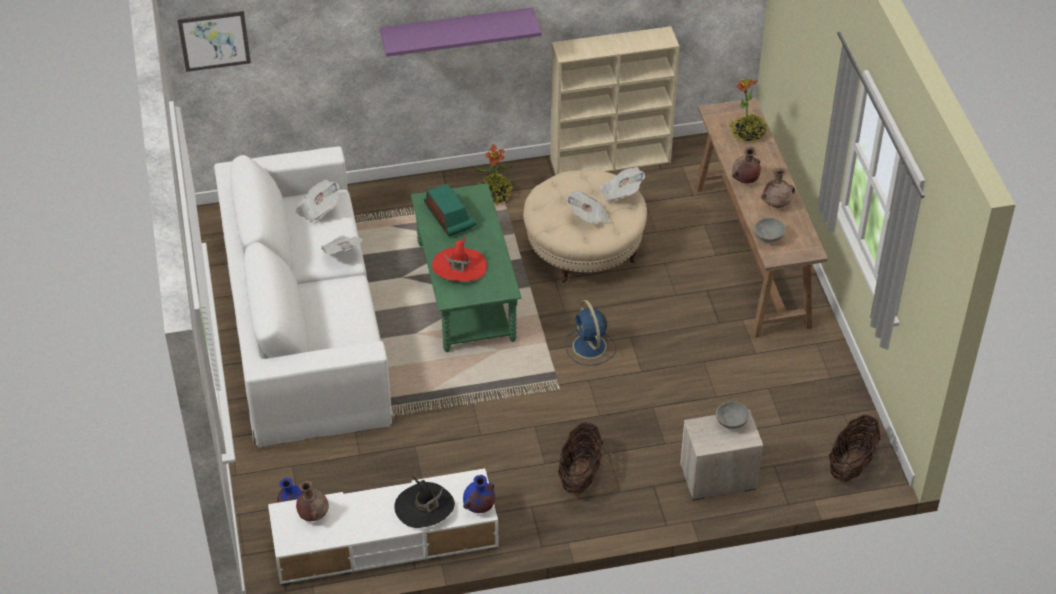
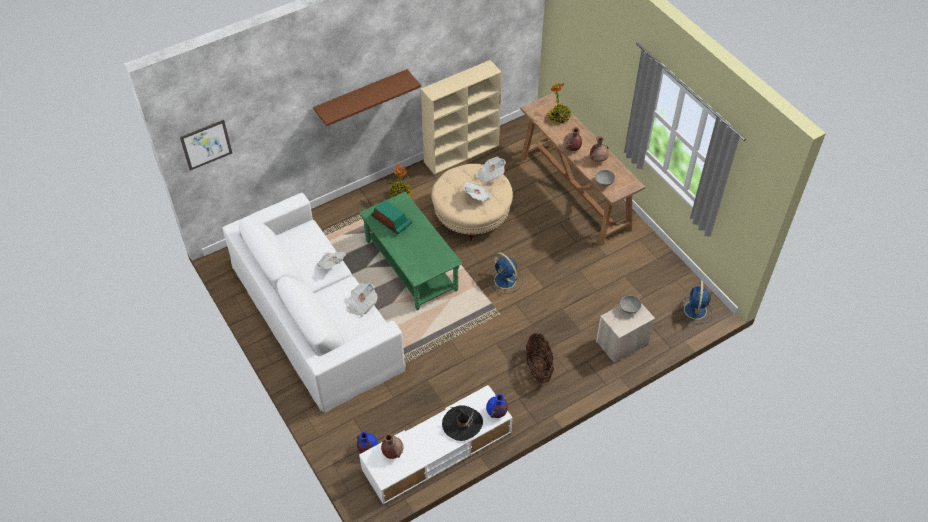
camera: 20 degrees left, 5 degrees up
(318, 209) = (302, 239): newspaper -> newspaper (361, 305)
(457, 30) = (361, 96): purple shelf -> brown shelf
(459, 267) = (414, 253): red hat -> none
(851, 464) = (695, 311): basket -> blue fan

